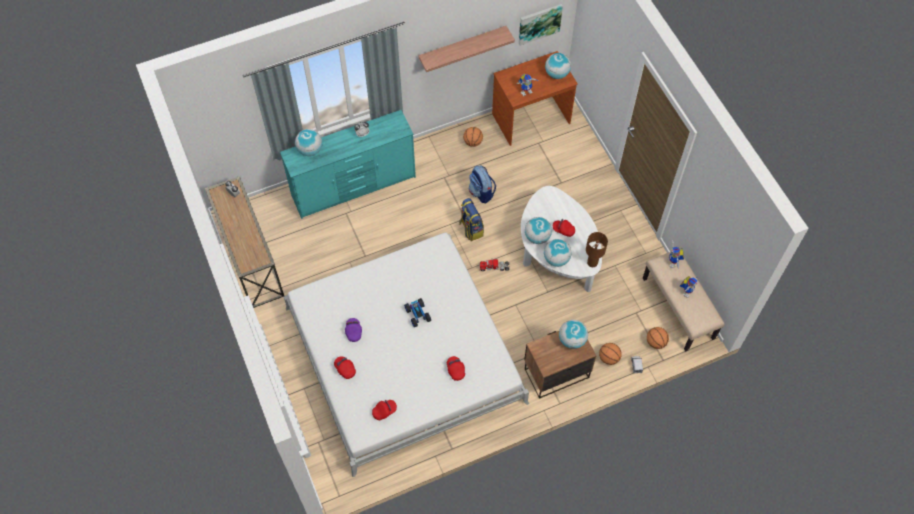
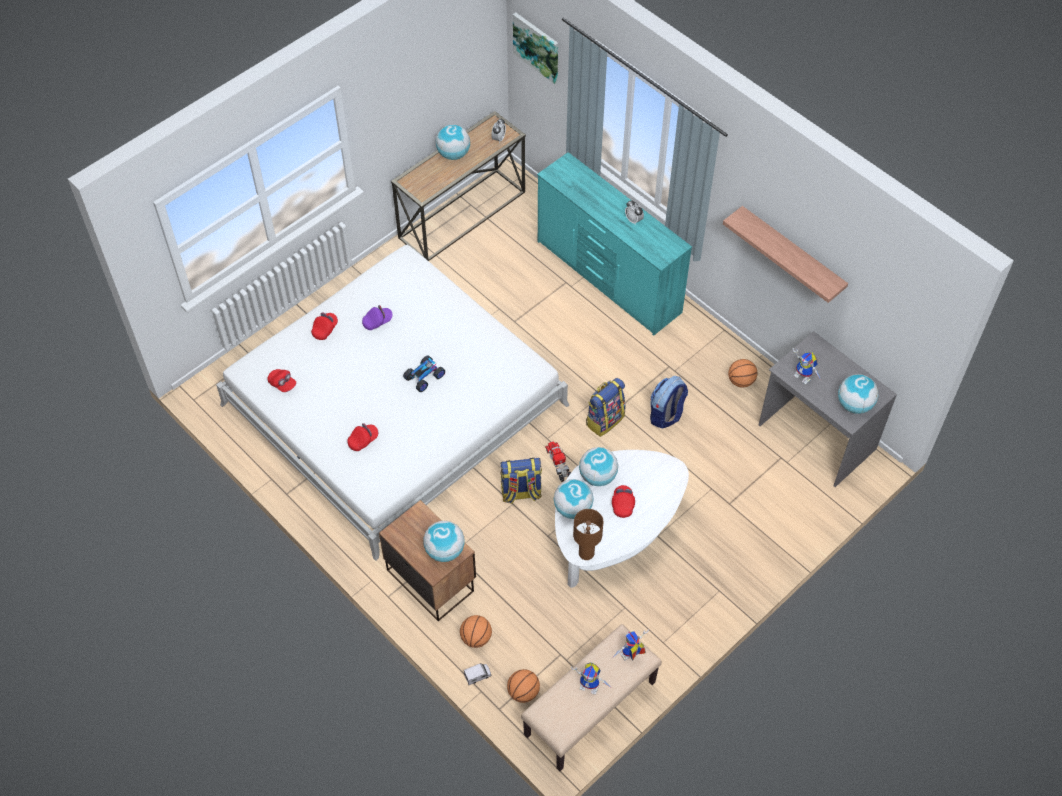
camera: 70 degrees right, 5 degrees down
(310, 150) = (584, 178): globe -> globe (453, 154)
(508, 297) = (520, 493): none -> backpack
(531, 119) = (816, 437): brown desk -> grey desk
(539, 23) = (888, 329): picture -> picture (537, 47)

